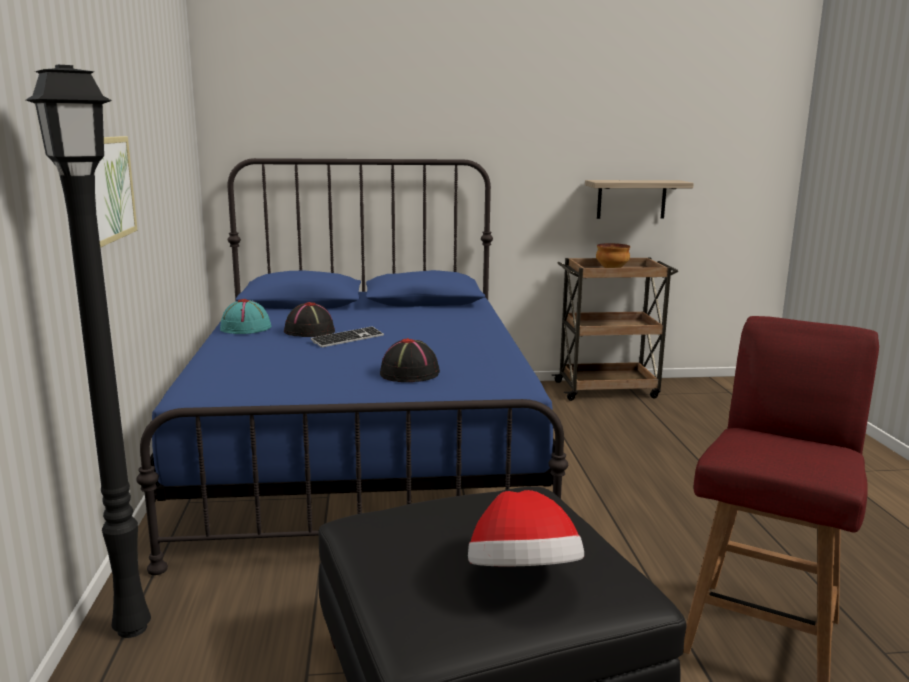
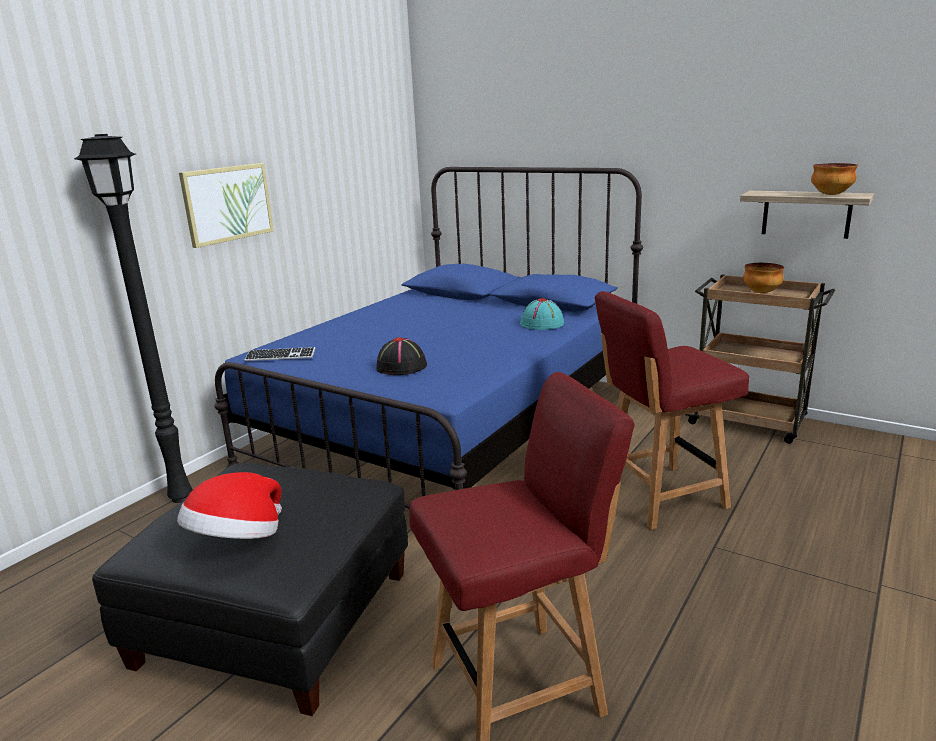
camera: 40 degrees right, 5 degrees up
(246, 328) = (380, 309): turquoise hat -> turquoise hat (542, 324)
(309, 331) = (412, 318): black hat -> none
(347, 339) = (423, 329): keyboard -> keyboard (280, 356)
(633, 459) = (659, 496): none -> red chair
(658, 181) = (831, 194): none -> bowl

